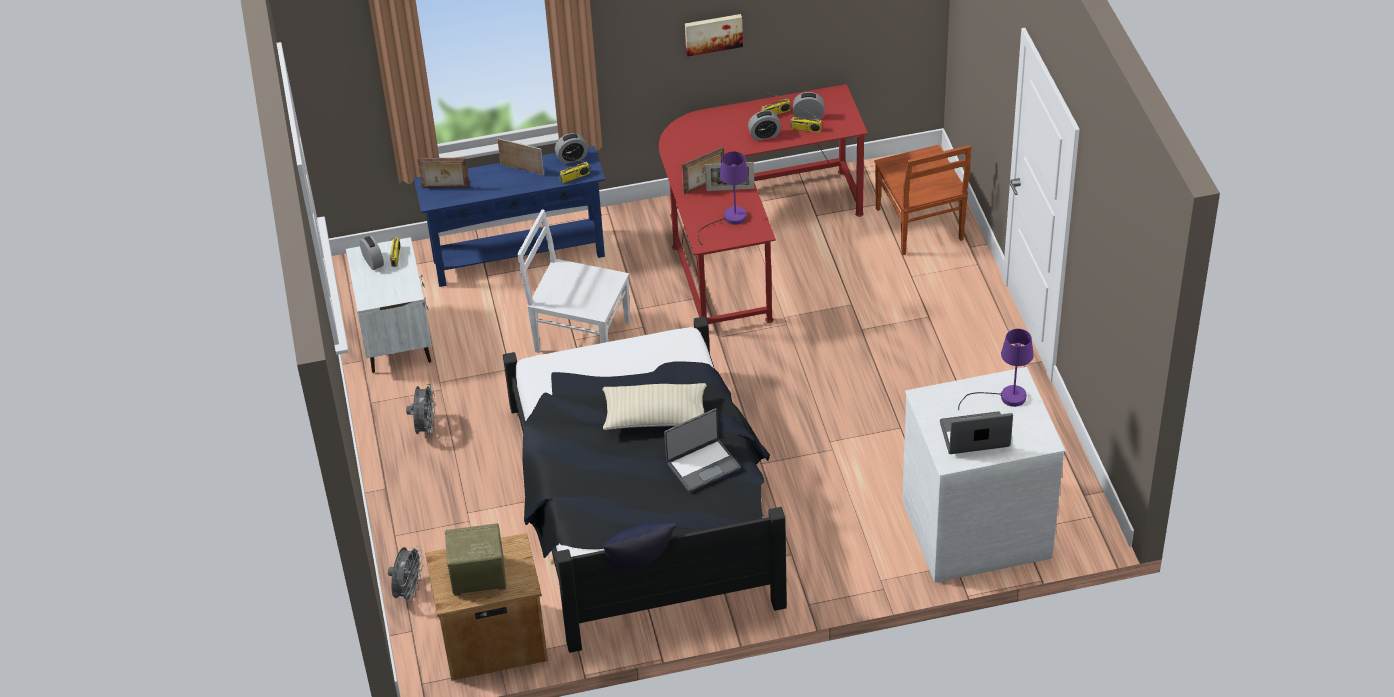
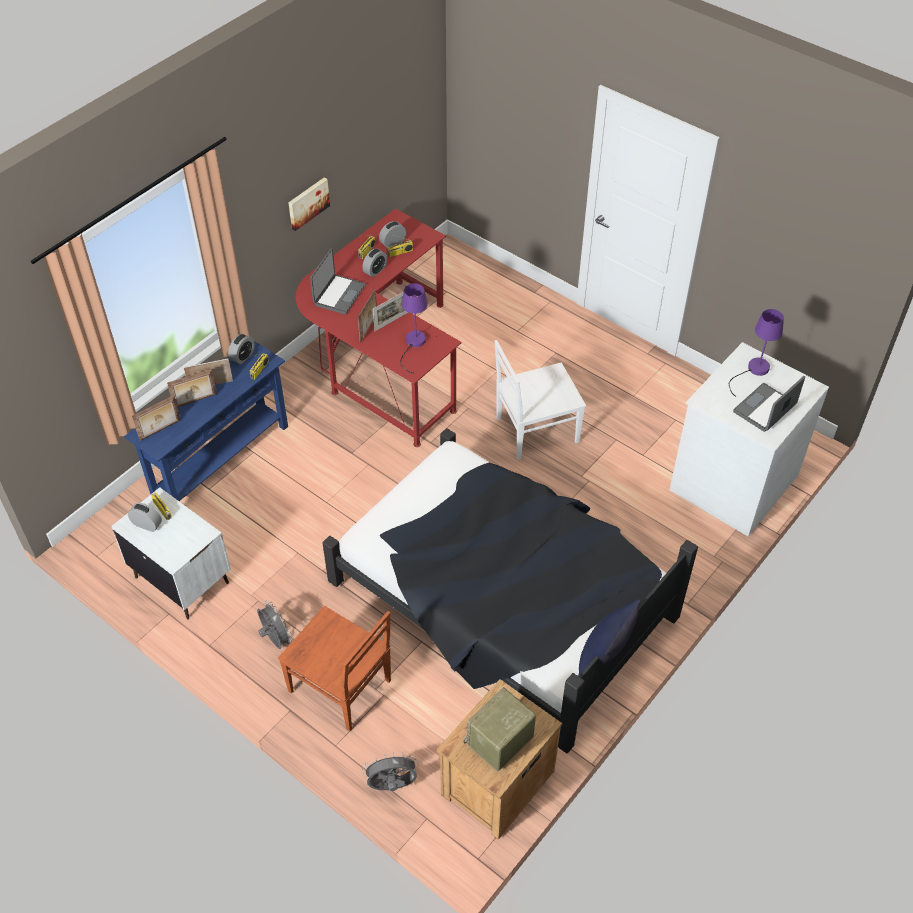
camera: 40 degrees left, 5 degrees up
(408, 591) = (392, 786): grey fan -> grey fan turned 75 degrees counterclockwise
(496, 177) = (195, 401): none -> picture frame
(580, 335) = (327, 496): white chair -> white chair (535, 430)
(655, 417) = (494, 525): beige pillow -> none
(702, 465) = (567, 542): laptop -> laptop (338, 295)
(919, 226) = (488, 294): brown chair -> brown chair (341, 687)

